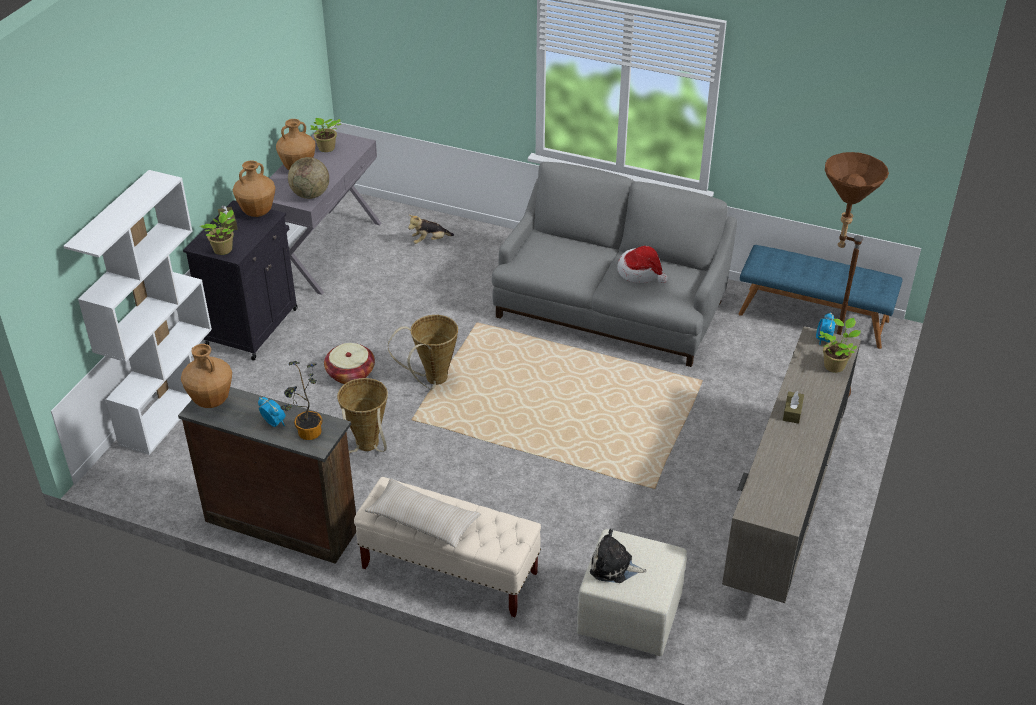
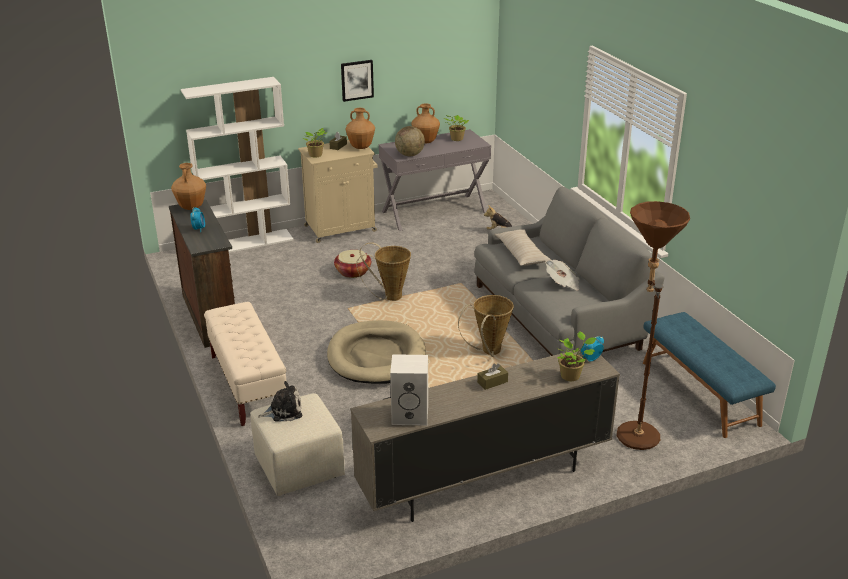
camera: 45 degrees right, 10 degrees down
(218, 126) = (357, 80): none -> picture
(253, 326) = (341, 228): black cabinet -> beige cabinet
(307, 434) = (203, 240): potted plant -> none
(367, 448) = (304, 308): basket -> basket (488, 352)
(423, 520) = (230, 330): beige pillow -> beige pillow (522, 254)
(521, 455) = (376, 356): none -> beige dog bed
(614, 567) = (283, 411): plush toy -> plush toy turned 105 degrees clockwise
(640, 272) = (562, 283): hat -> newspaper
(785, 488) = (411, 414): none -> white speaker

